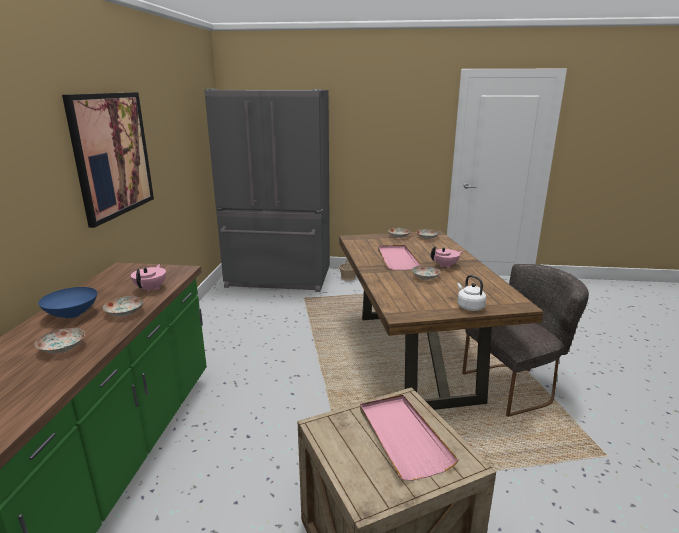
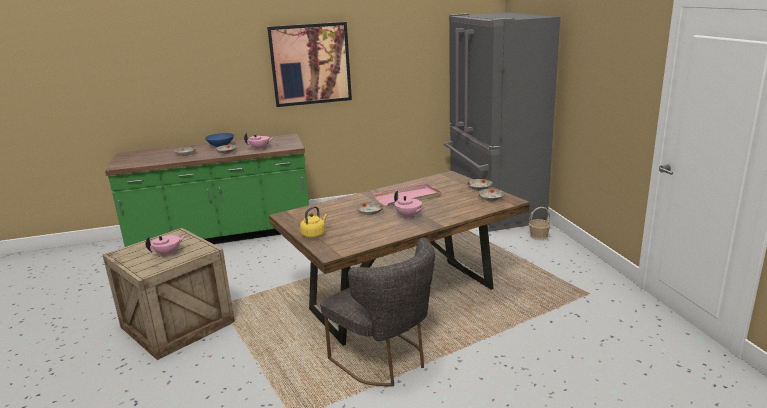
camera: 70 degrees right, 0 degrees up
(402, 437) = (168, 253): pink tray -> pink teapot
(469, 306) = (314, 234): white kettle -> yellow kettle

